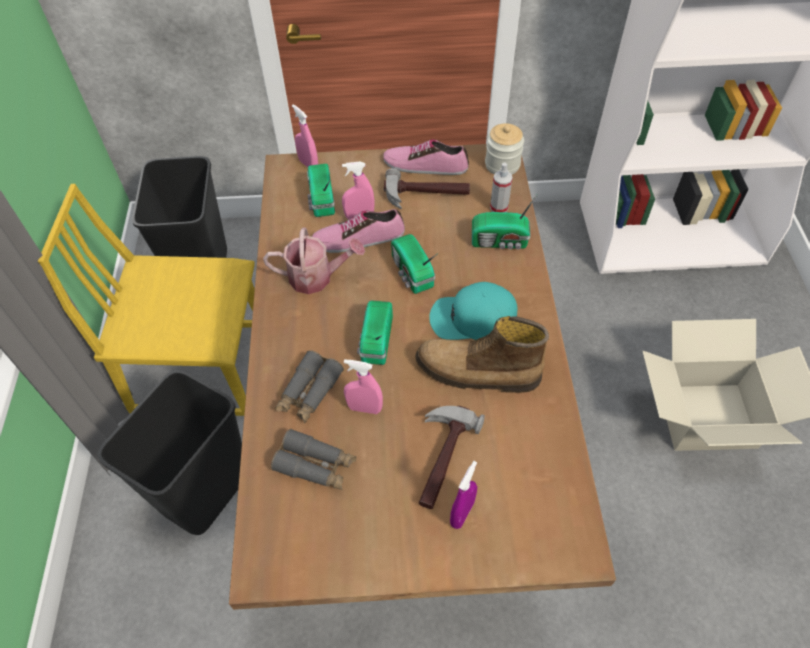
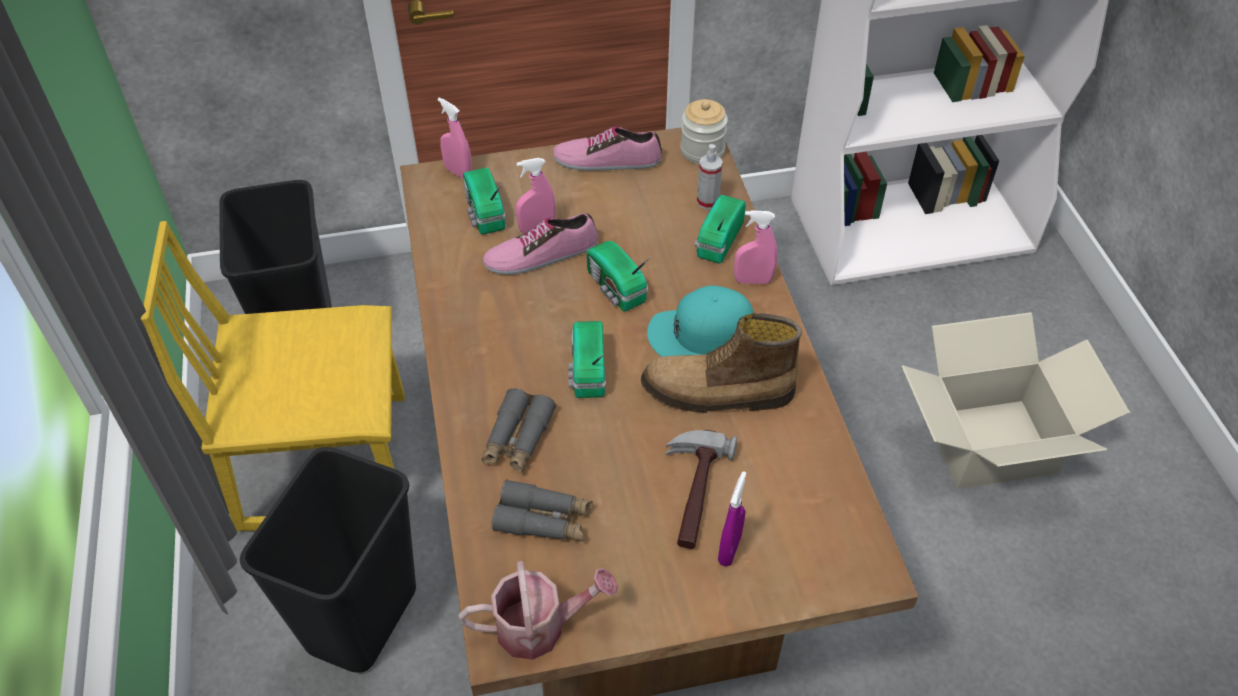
camera: 10 degrees left, 5 degrees down
(317, 277) = (498, 305): watering can -> watering can (540, 626)
(364, 408) = (589, 448): pink spray bottle -> pink spray bottle (752, 280)
(426, 195) = (615, 196): hammer -> none
(501, 241) = (717, 241): radio -> radio turned 120 degrees clockwise

